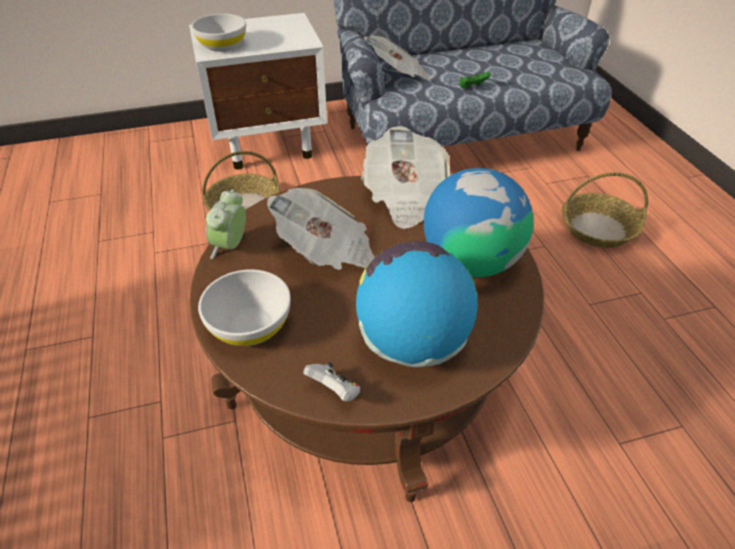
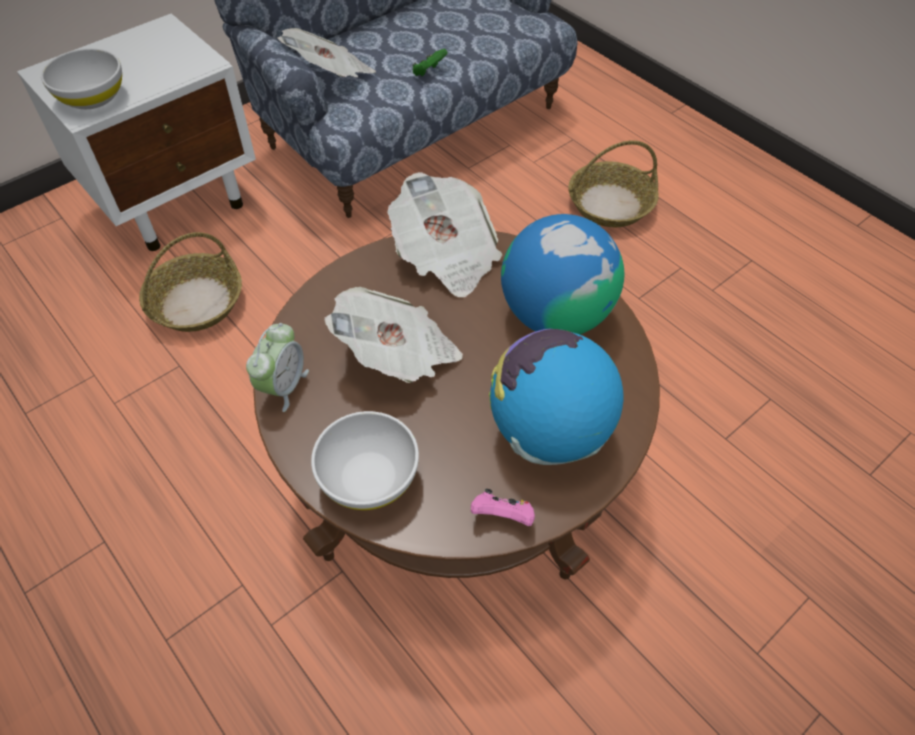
camera: 25 degrees left, 10 degrees up
(230, 246) = (283, 386): alarm clock -> alarm clock turned 150 degrees counterclockwise
(334, 391) = (502, 516): white game controller -> pink game controller

